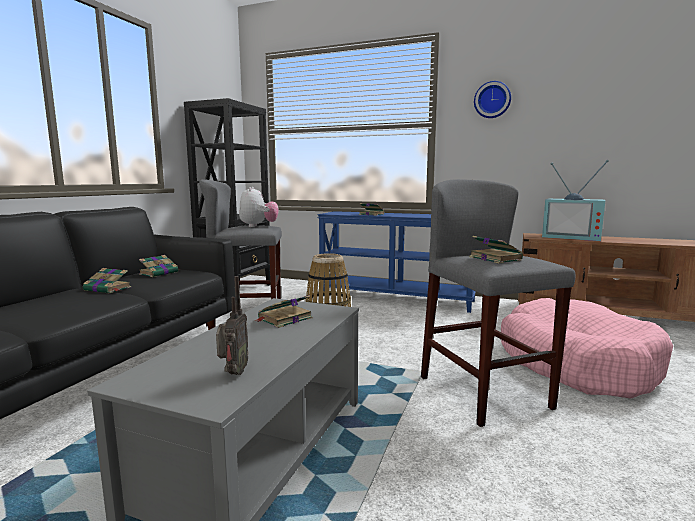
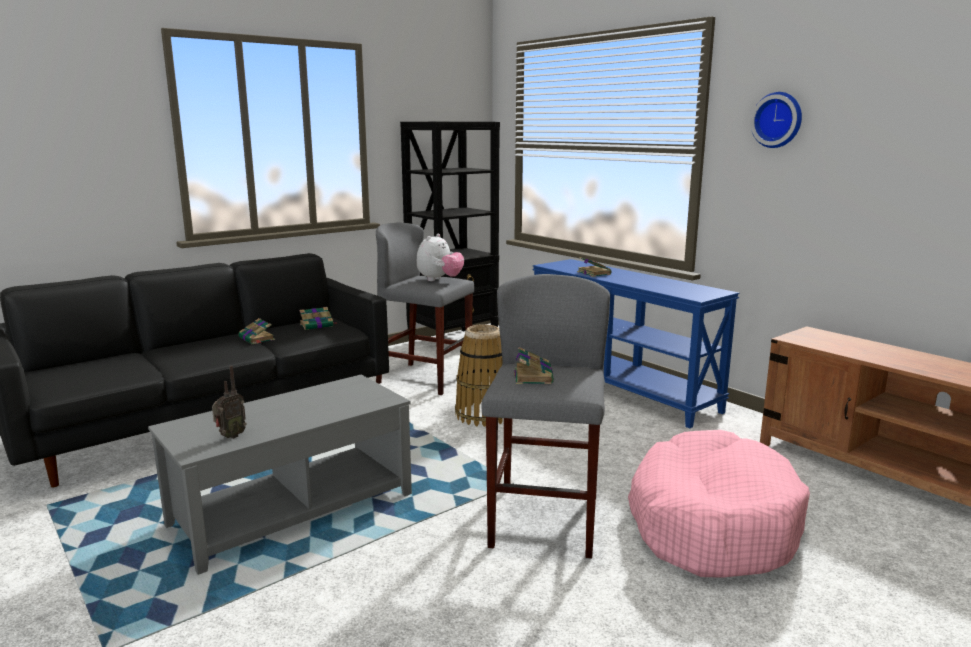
camera: 30 degrees right, 5 degrees up
(284, 319) = (332, 399): book -> none
(572, 237) = (857, 347): television -> none

